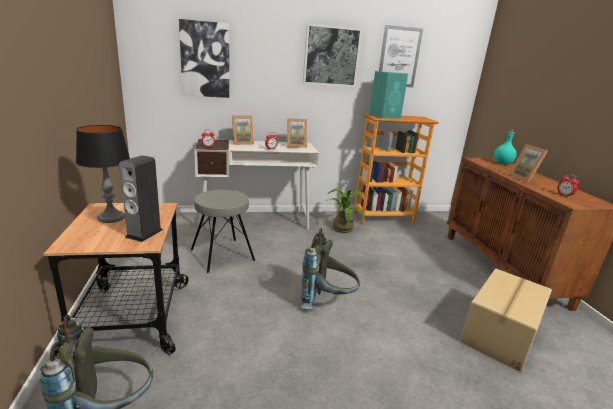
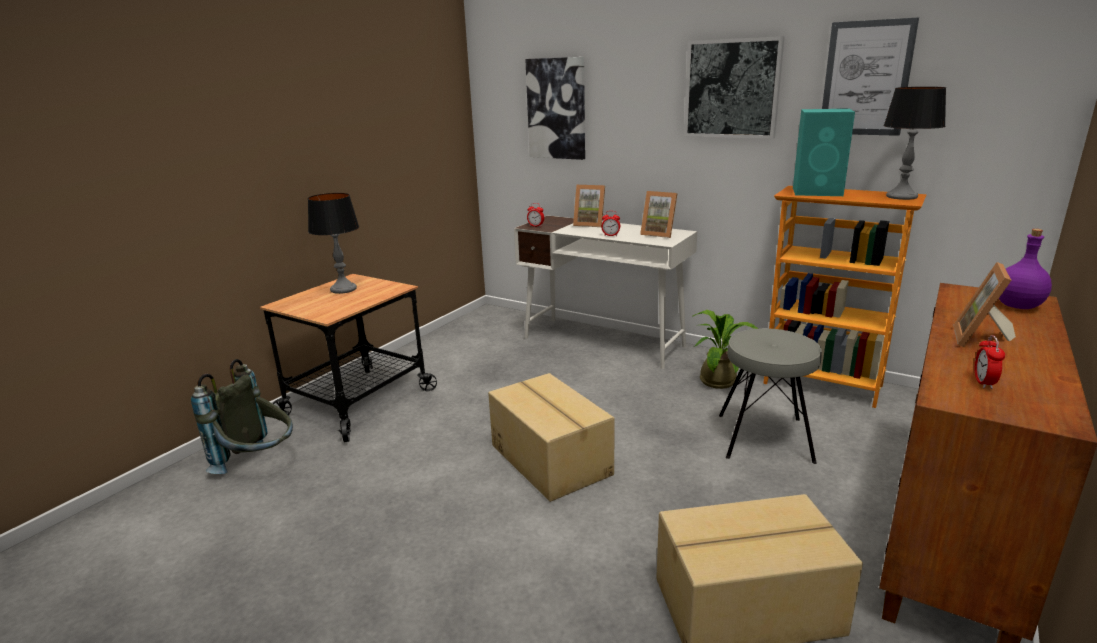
camera: 45 degrees right, 0 degrees up
(144, 233) = (341, 307): speaker -> none
(222, 255) = (509, 370): grey stool -> grey stool (763, 438)
(327, 302) = (551, 459): grey backpack -> cardboard box
(420, 118) = (901, 196): none -> table lamp
(502, 163) = (1017, 306): turquoise bottle -> purple bottle

